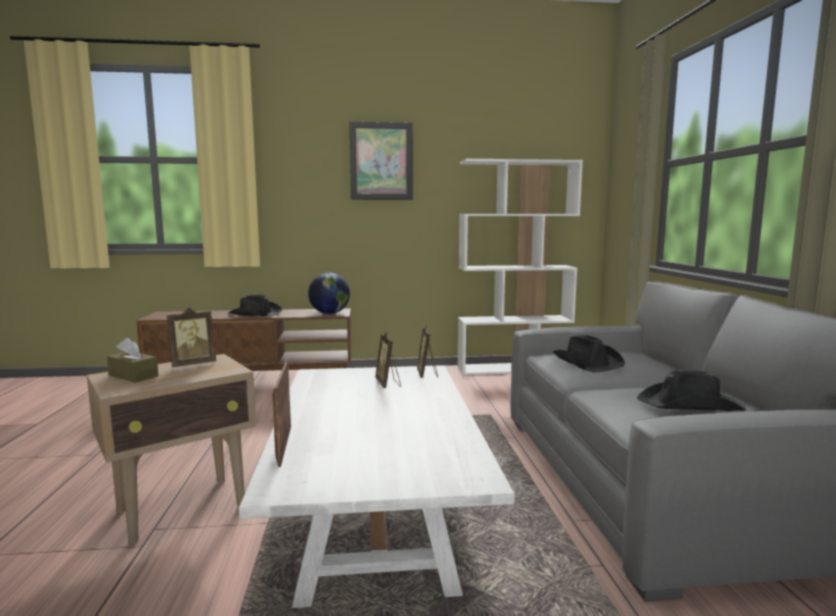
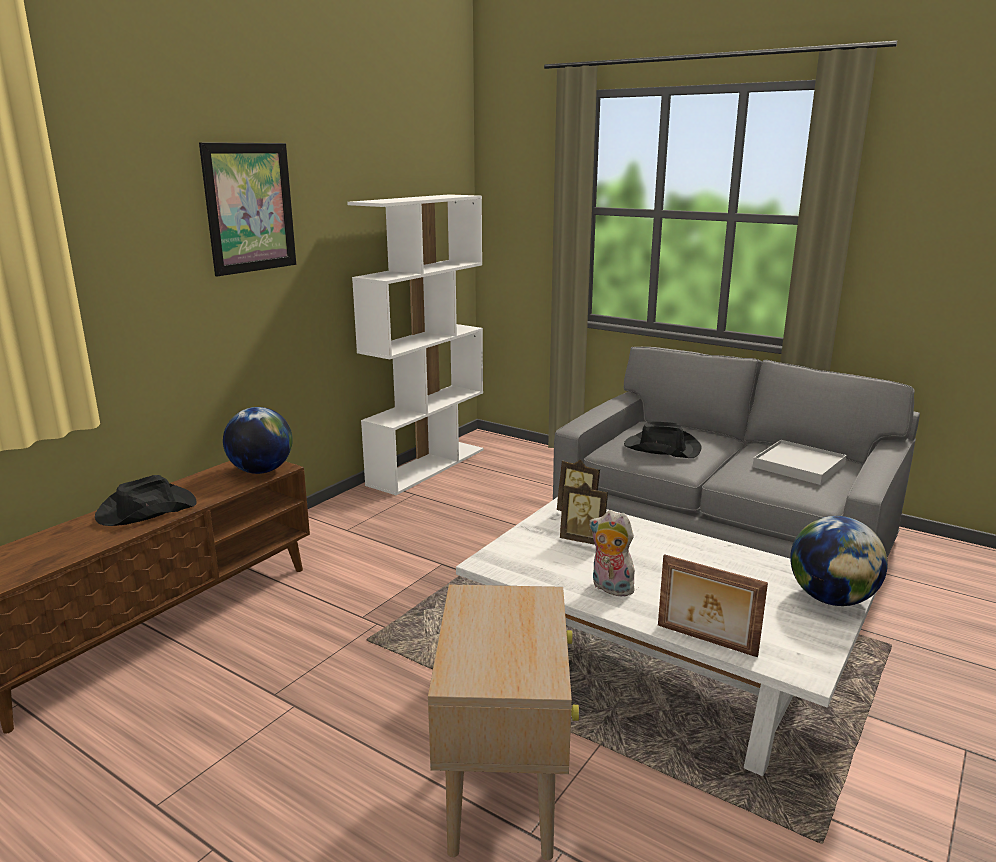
camera: 50 degrees left, 10 degrees up
(133, 376) = (485, 661): brown tissue box -> none
(193, 364) = (479, 613): picture frame -> none
(325, 404) = (610, 588): none -> plush toy
(433, 476) = (831, 599): none -> globe
(690, 405) = (799, 466): black hat -> white tray

